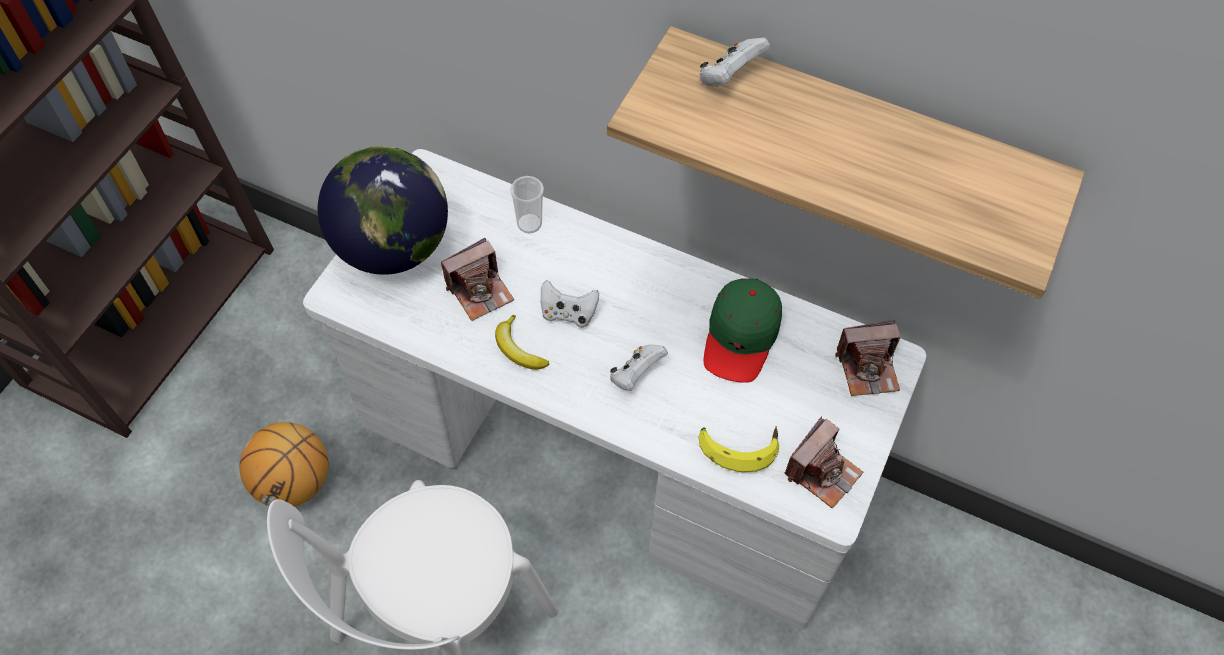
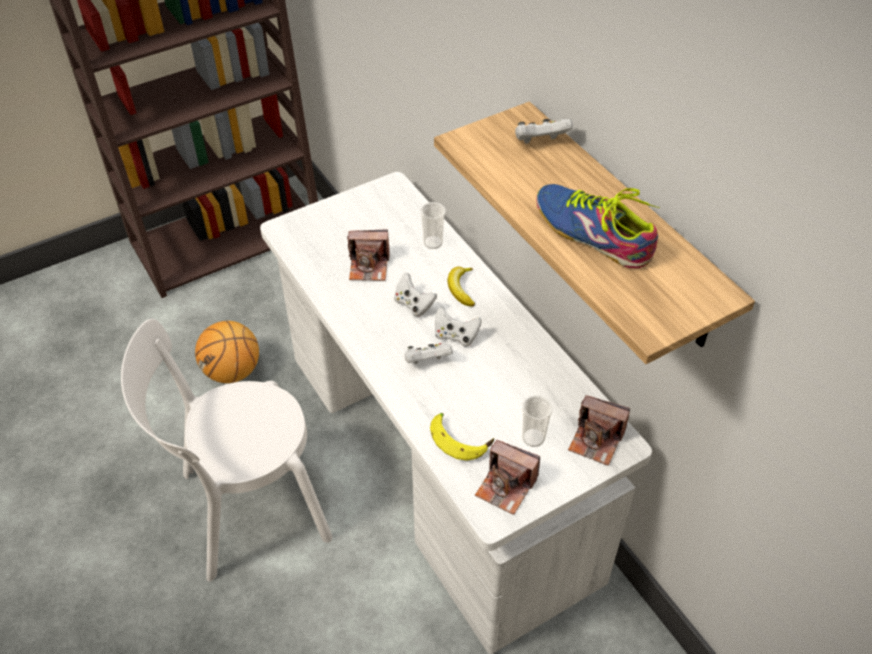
camera: 35 degrees right, 10 degrees down
(393, 247) = (338, 218): globe -> none
(518, 349) = (364, 310): banana -> banana (461, 289)
(642, 327) = (456, 336): none -> white game controller
(741, 336) = (519, 374): green cap -> none
(807, 401) = (533, 438): none -> cup
(822, 472) = (506, 486): camera -> camera turned 45 degrees clockwise
(878, 171) = (592, 234): none -> shoe

